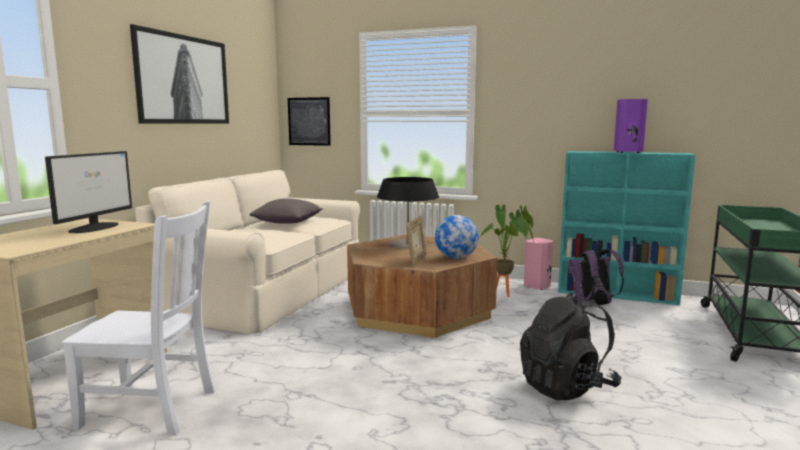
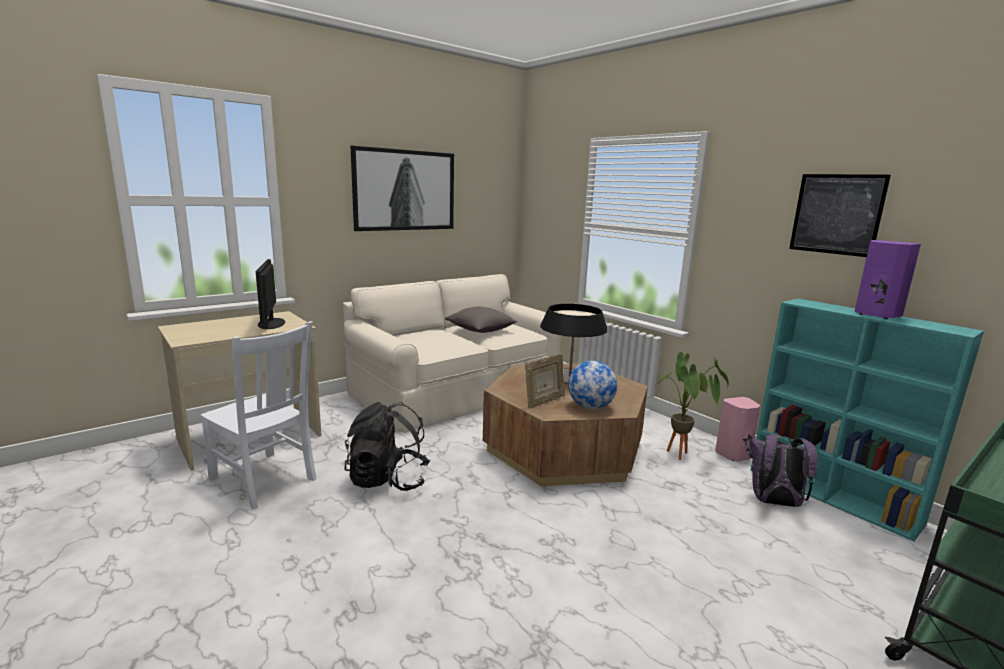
camera: 30 degrees right, 5 degrees up
(95, 227) = (271, 323): monitor -> monitor turned 120 degrees clockwise
(309, 121) = (541, 227): picture -> picture (836, 214)
(566, 387) = (607, 598): black backpack -> black backpack (388, 480)

